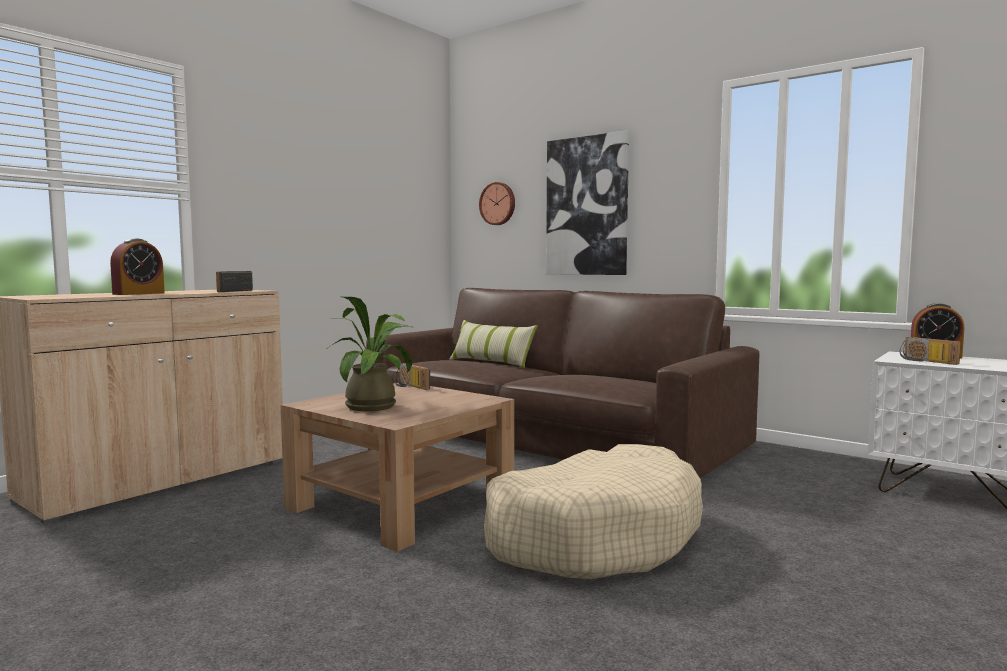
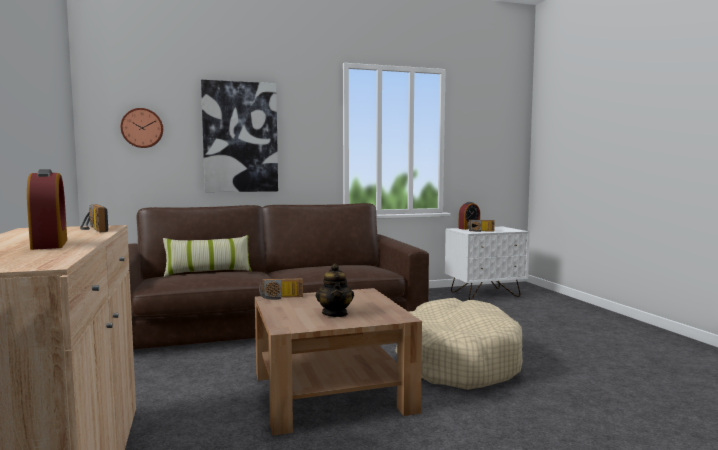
camera: 55 degrees left, 0 degrees up
(376, 405) = (335, 314): potted plant -> teapot

